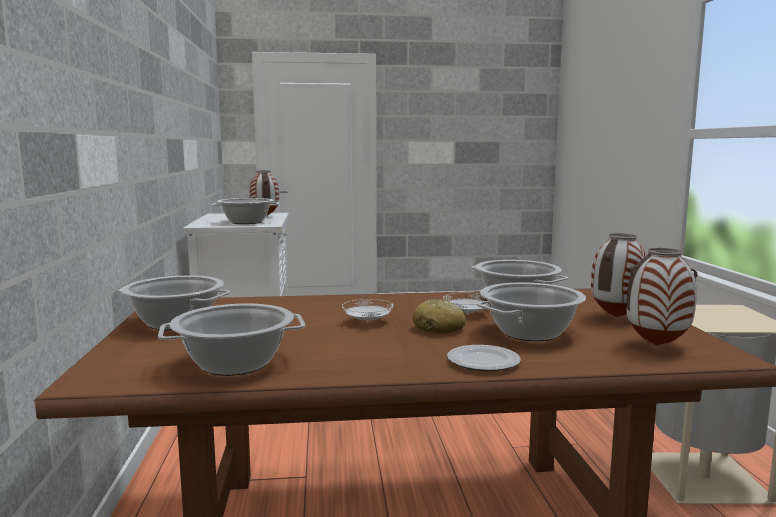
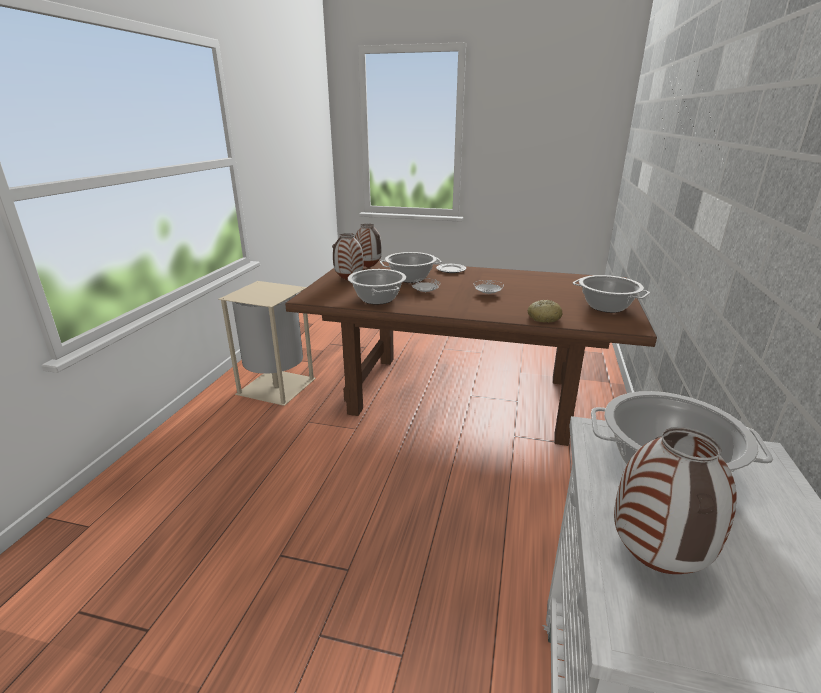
camera: 160 degrees left, 15 degrees up
(235, 364) = (556, 280): cooking pot -> none
(439, 328) = (452, 285): bread -> bread (543, 318)

